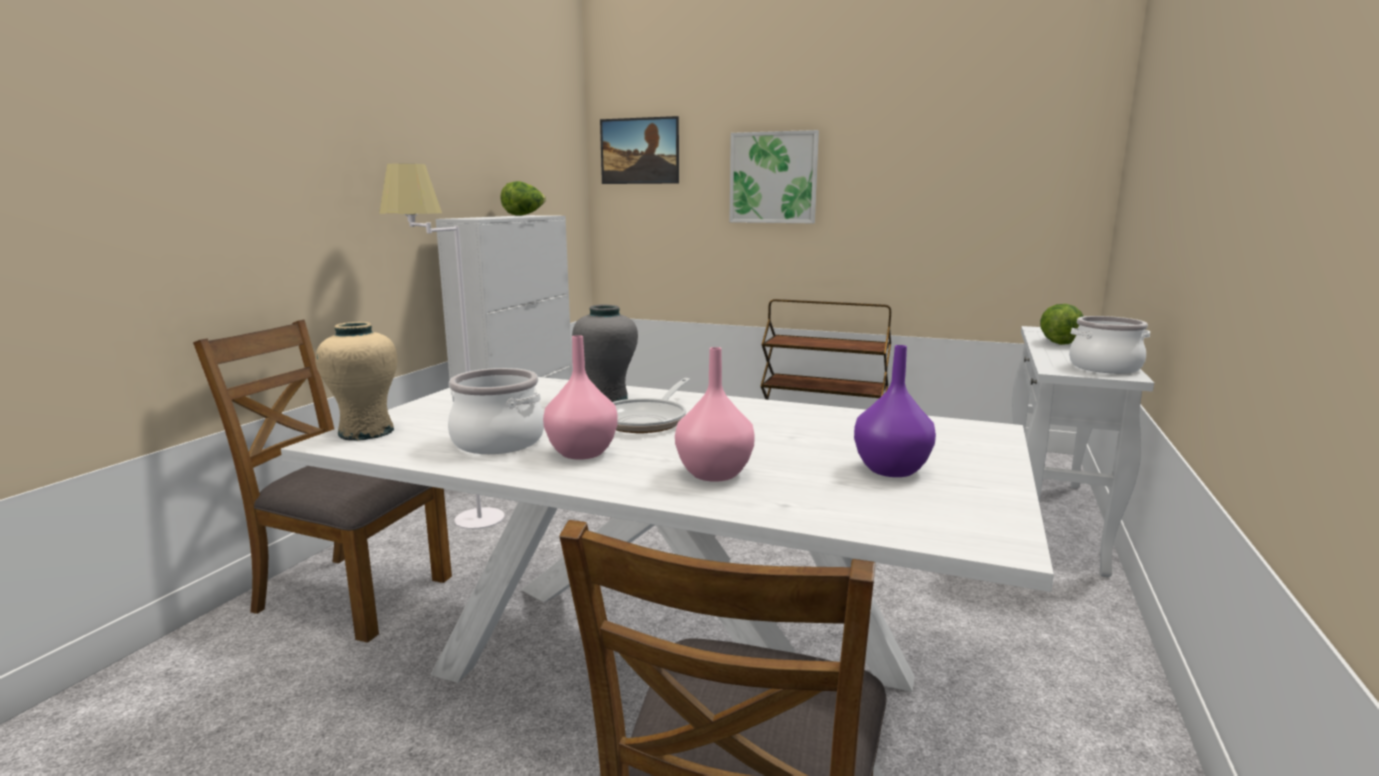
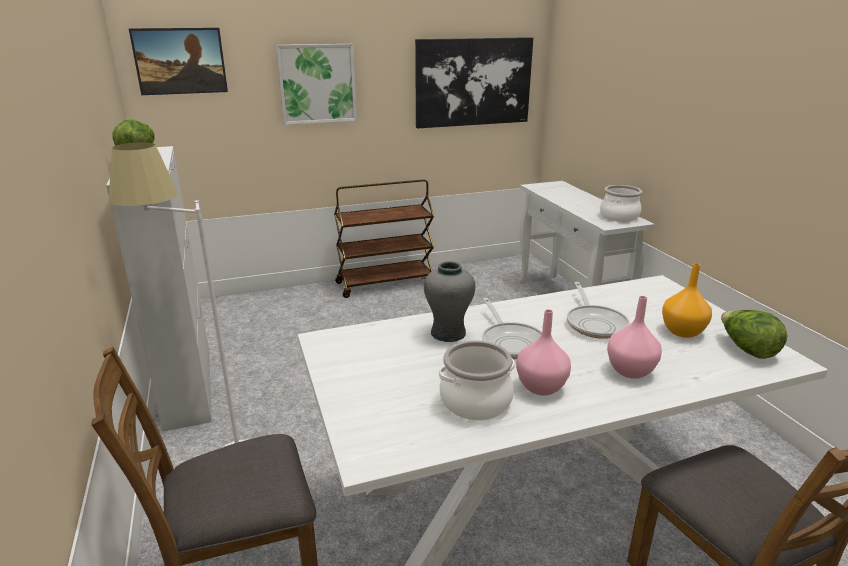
camera: 40 degrees left, 10 degrees up
(365, 432) = (367, 438): beige vase -> none
(785, 433) = (595, 323): none -> frying pan
(891, 470) = (683, 332): purple vase -> orange vase
(987, 181) = (473, 82): none -> picture
(1058, 342) = (564, 198): lettuce -> lettuce (747, 350)

